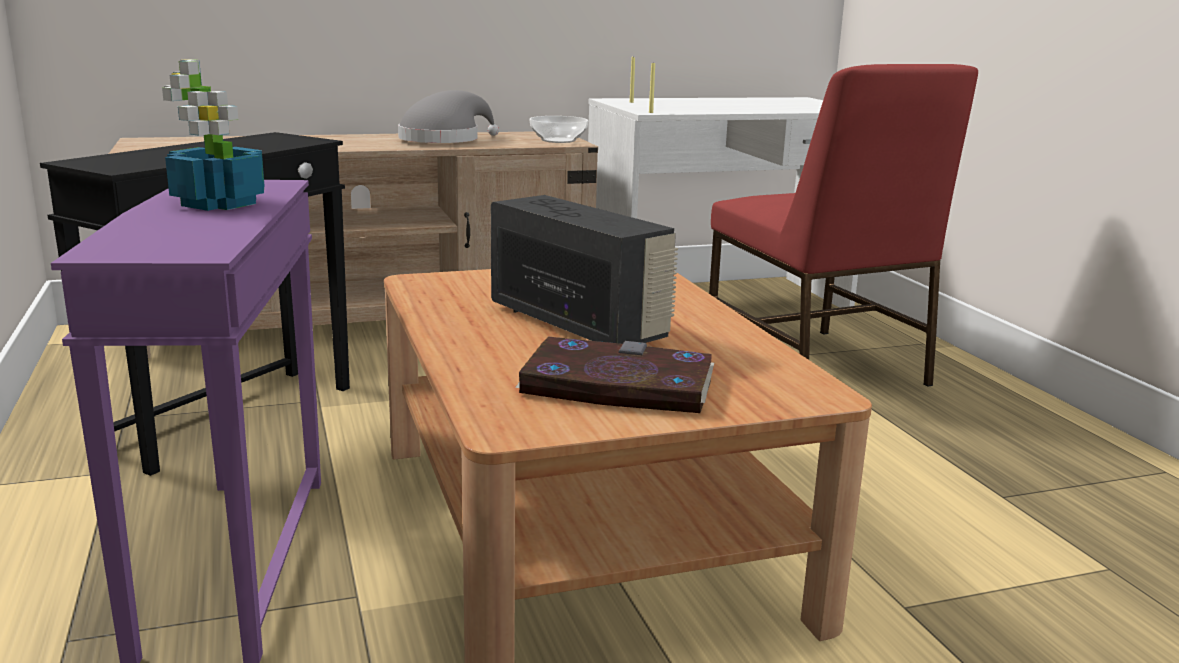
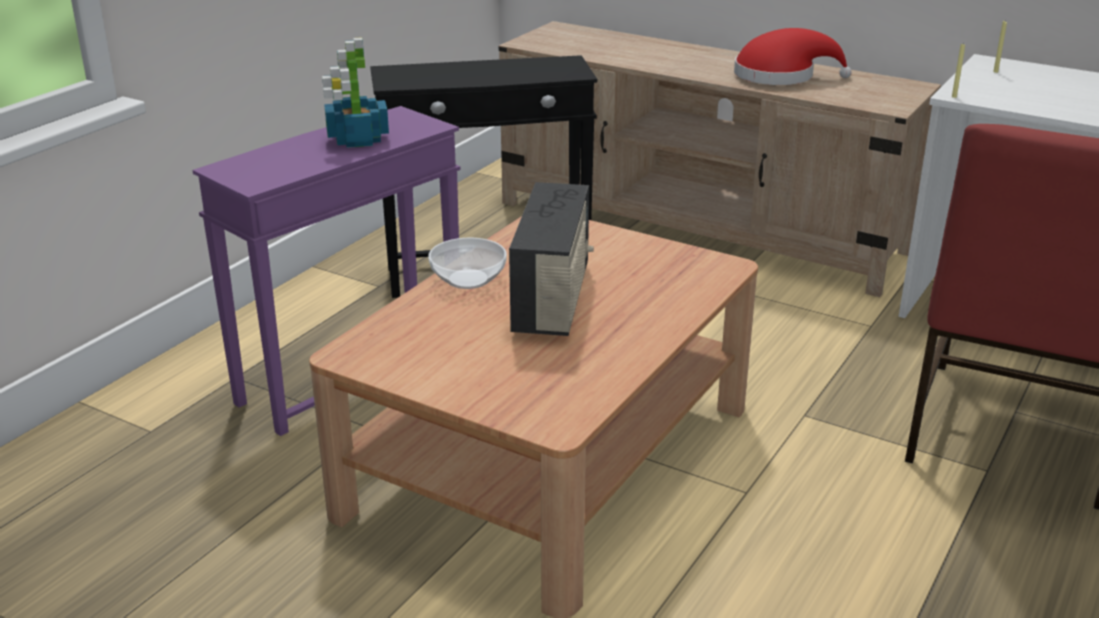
camera: 50 degrees right, 10 degrees up
(444, 140) = (781, 76): grey hat -> red hat
(557, 140) = (886, 100): bowl -> bowl (467, 279)
(616, 385) = (462, 356): book -> none

